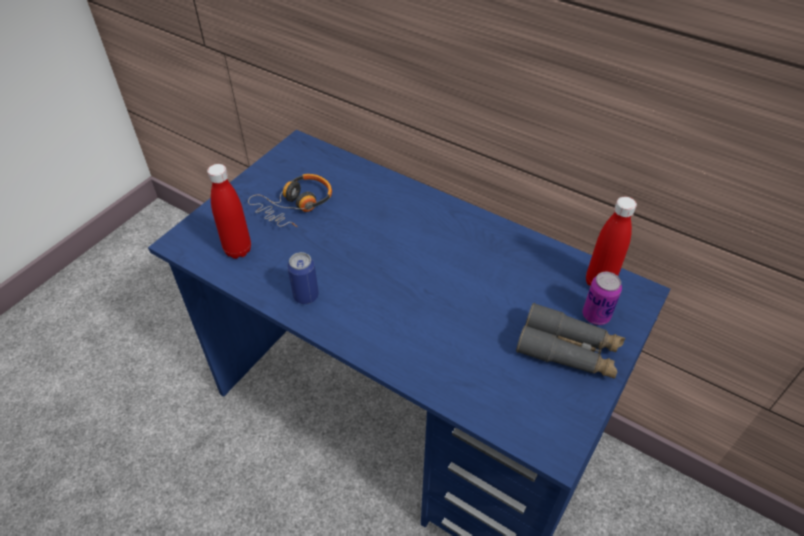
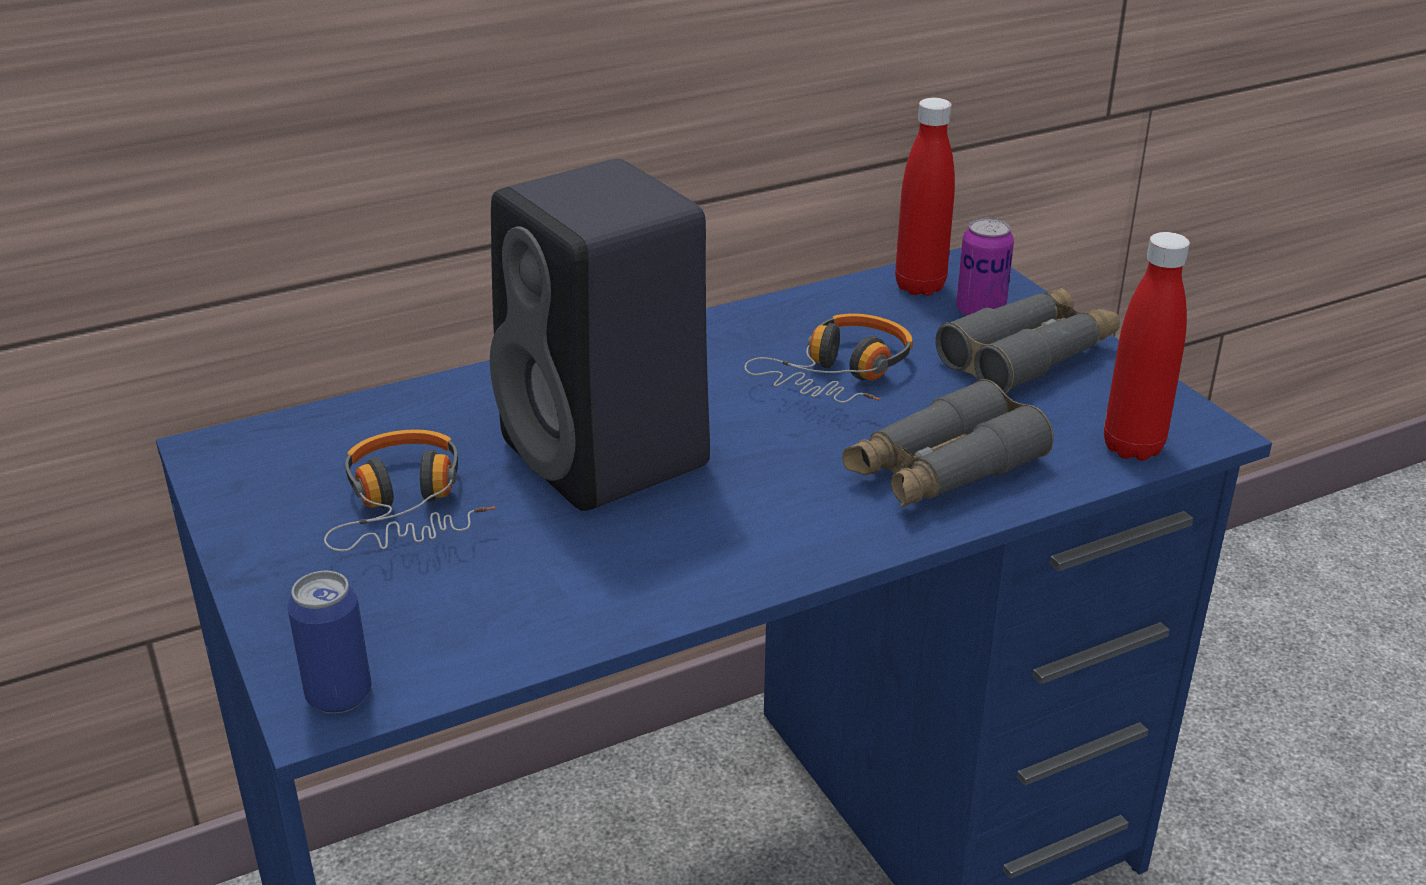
camera: 60 degrees left, 15 degrees down
(238, 250) = (453, 622): red bottle -> red bottle (1132, 447)
(306, 296) = (681, 568): can -> can (339, 695)
(366, 242) = (610, 456): none -> black speaker
(436, 352) = (942, 469): none -> grey binoculars
(486, 286) = (840, 376): none -> headphones

